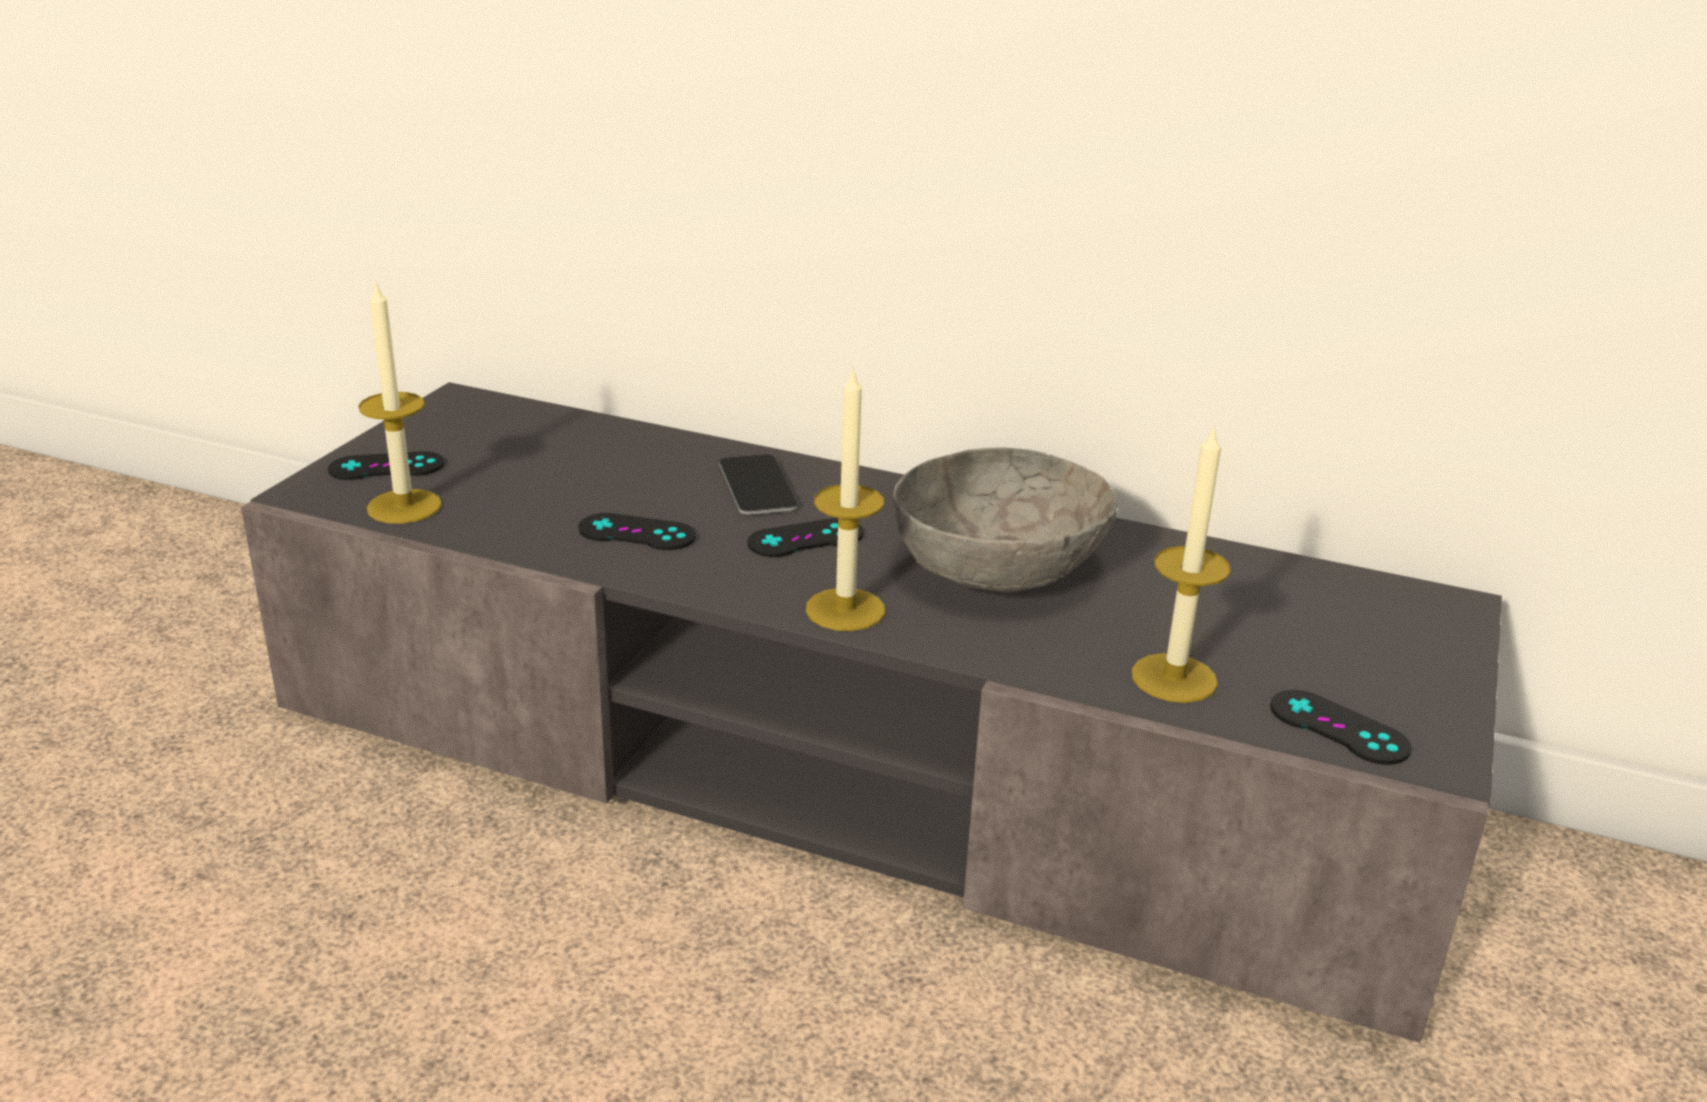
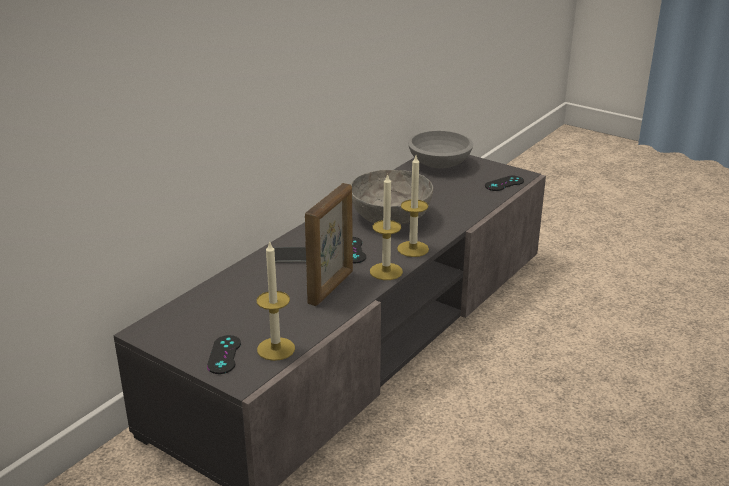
camera: 75 degrees left, 0 degrees up
(637, 533) = (331, 287): black game controller -> picture frame
(1174, 678) = (472, 201): candle -> candle (386, 271)
(1375, 610) = (439, 163): none -> grey bowl

